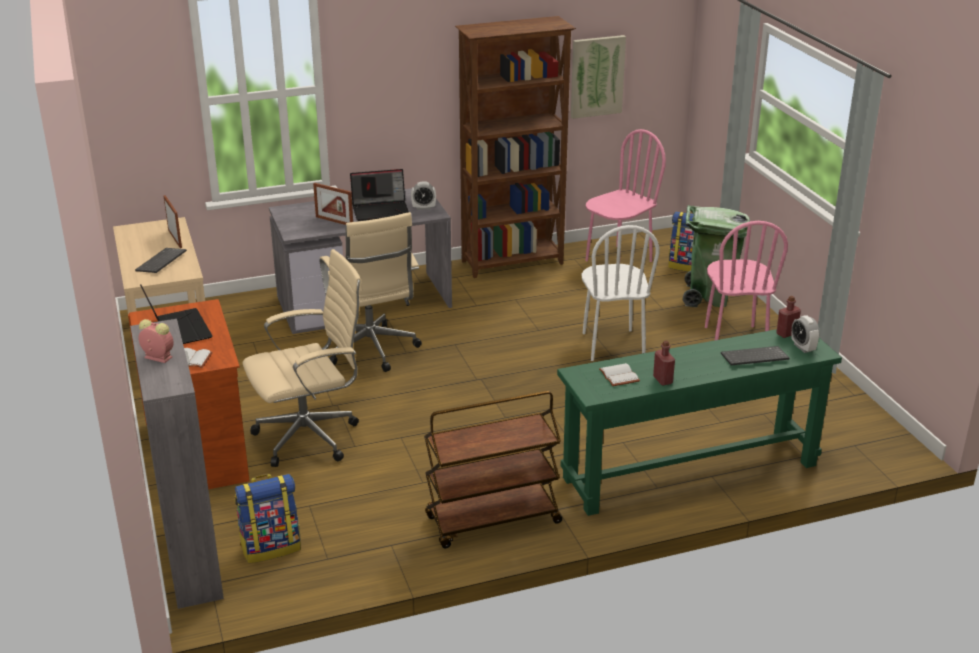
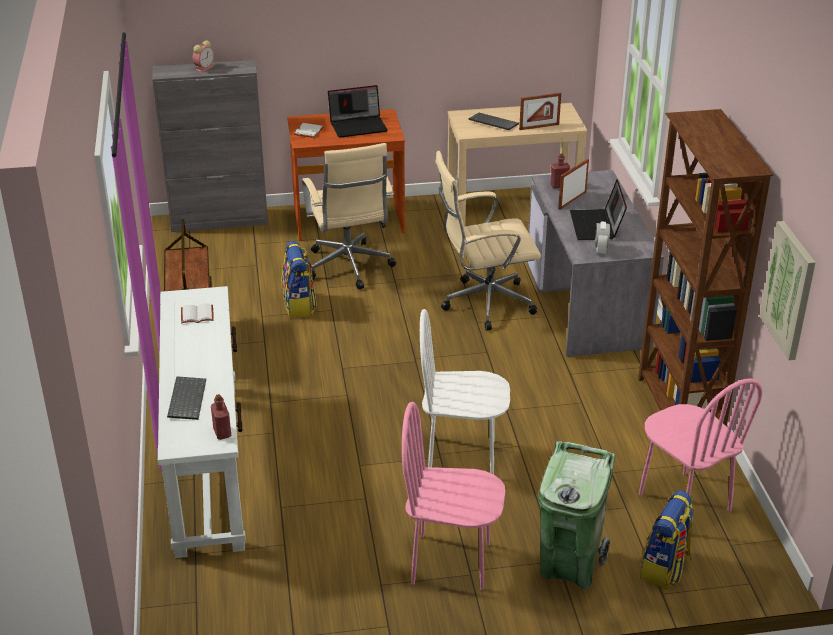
camera: 100 degrees right, 5 degrees up
(271, 547) = (215, 249): backpack -> backpack (299, 305)
(662, 380) = (177, 337): red bottle -> red bottle (559, 186)
(690, 471) = (207, 466): green console table -> white console table
(803, 347) = (189, 437): alarm clock -> none

